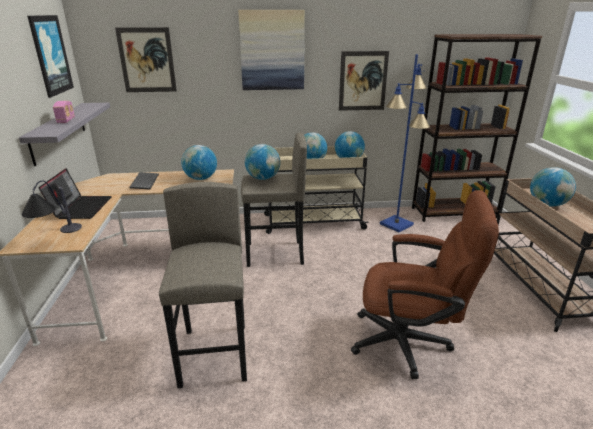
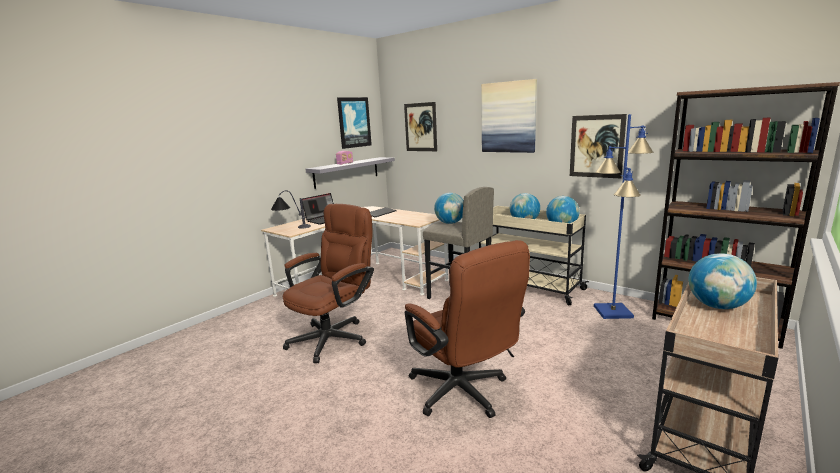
camera: 45 degrees right, 10 degrees down
(201, 178) = (414, 217): globe -> none
(215, 354) = (334, 336): grey stool -> brown office chair

